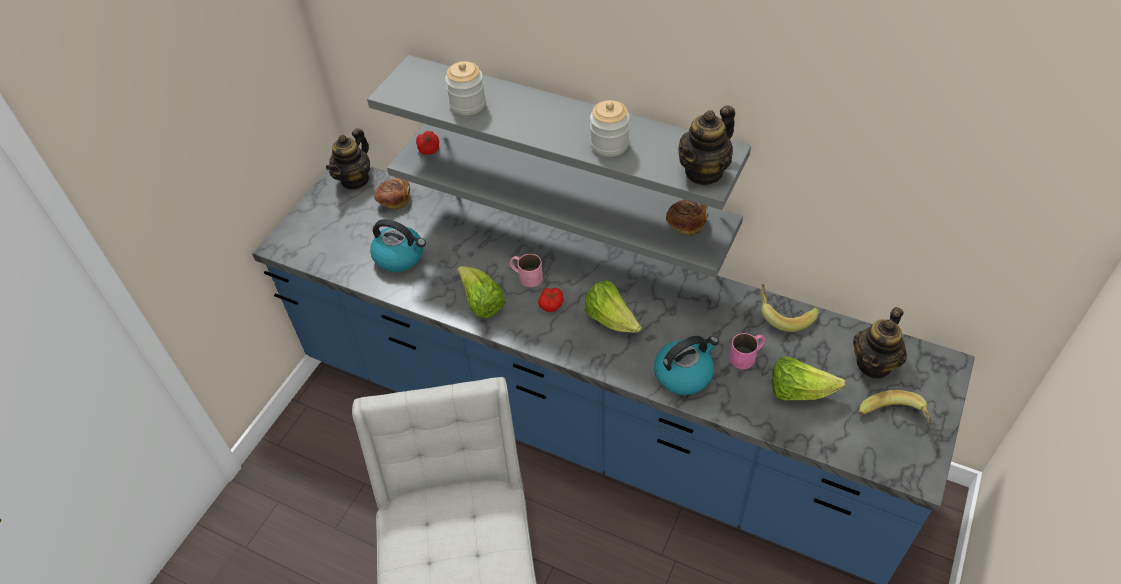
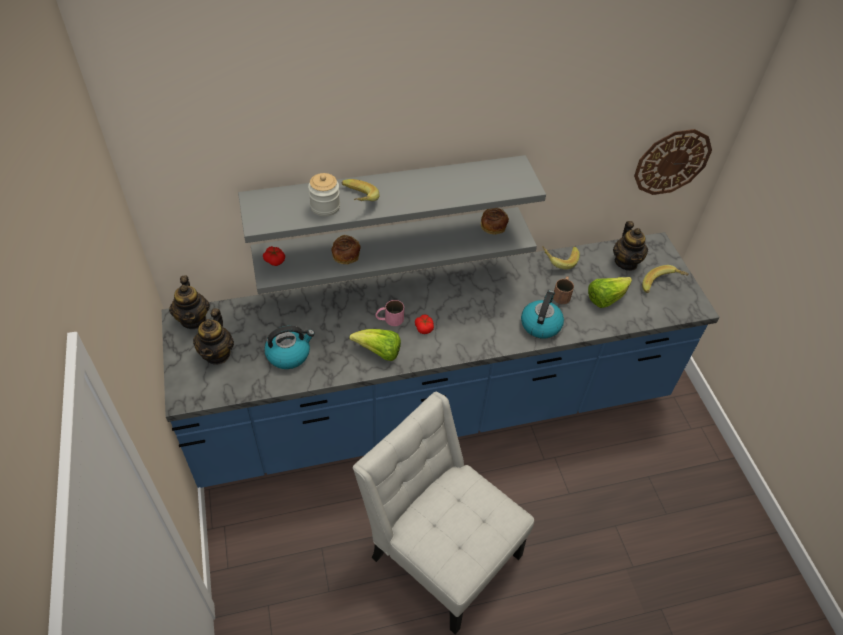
camera: 45 degrees left, 0 degrees up
(394, 200) = (242, 318): bread -> bread (345, 256)
(504, 112) = (356, 201): none -> banana
(609, 144) = (447, 191): jar -> none
(611, 319) = (469, 316): lettuce -> none
(704, 172) = (518, 182): teapot -> teapot (217, 353)
(747, 355) = (562, 294): pink mug -> brown mug
(992, 251) = (672, 162): none -> wall clock

